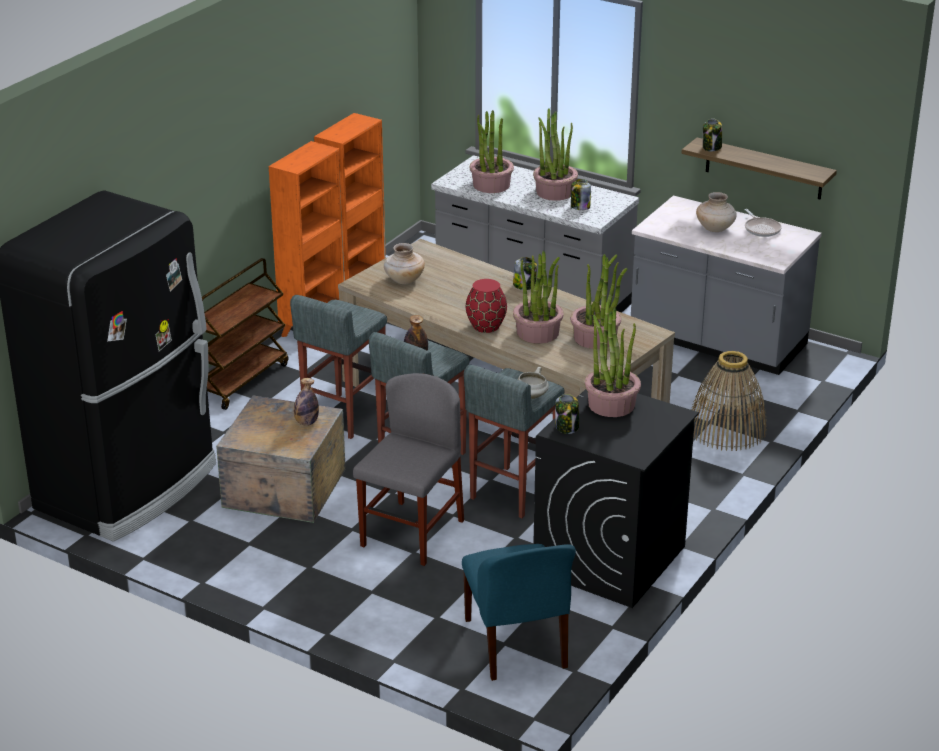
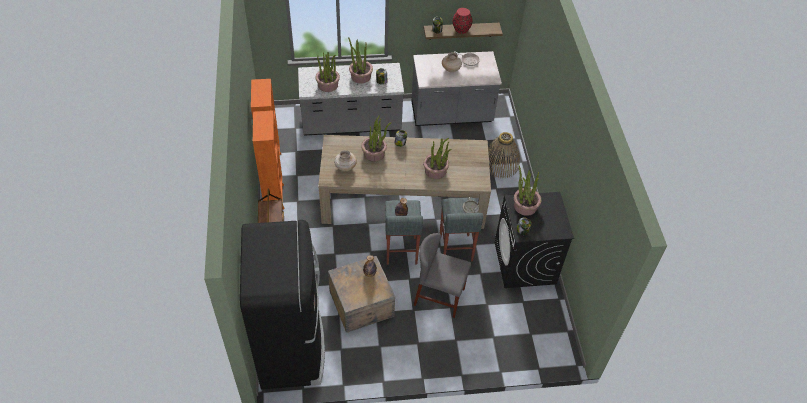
camera: 40 degrees left, 20 degrees up
(343, 416) = (343, 245): grey stool -> none
(412, 533) = (439, 297): grey chair -> grey chair turned 60 degrees counterclockwise
(486, 326) = (410, 178): red vase -> red vase (461, 29)
(516, 645) = (535, 332): blue chair -> none
(595, 338) = (461, 161): potted plant -> potted plant (374, 153)

